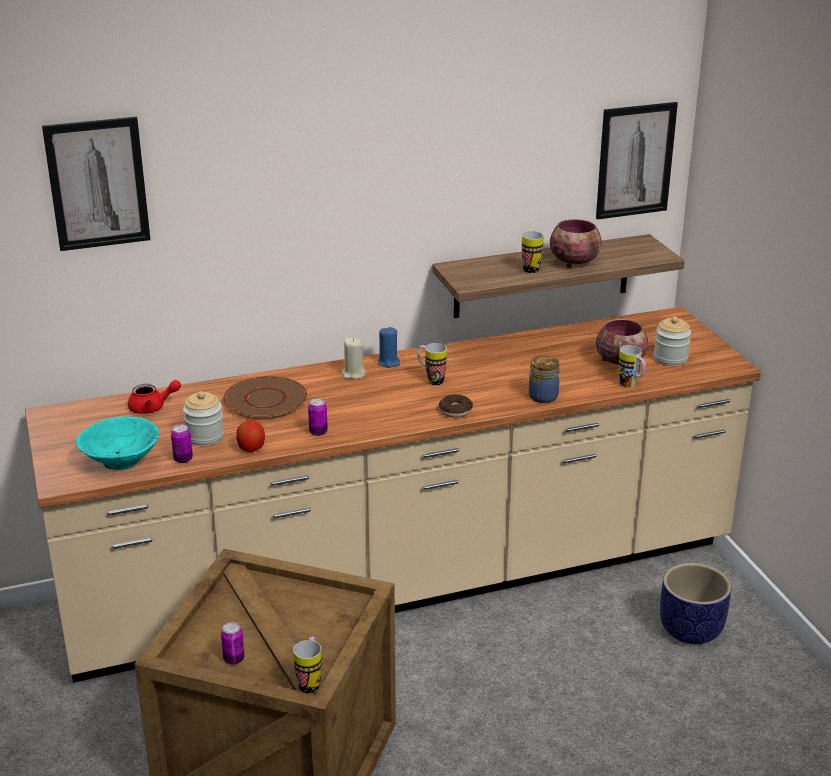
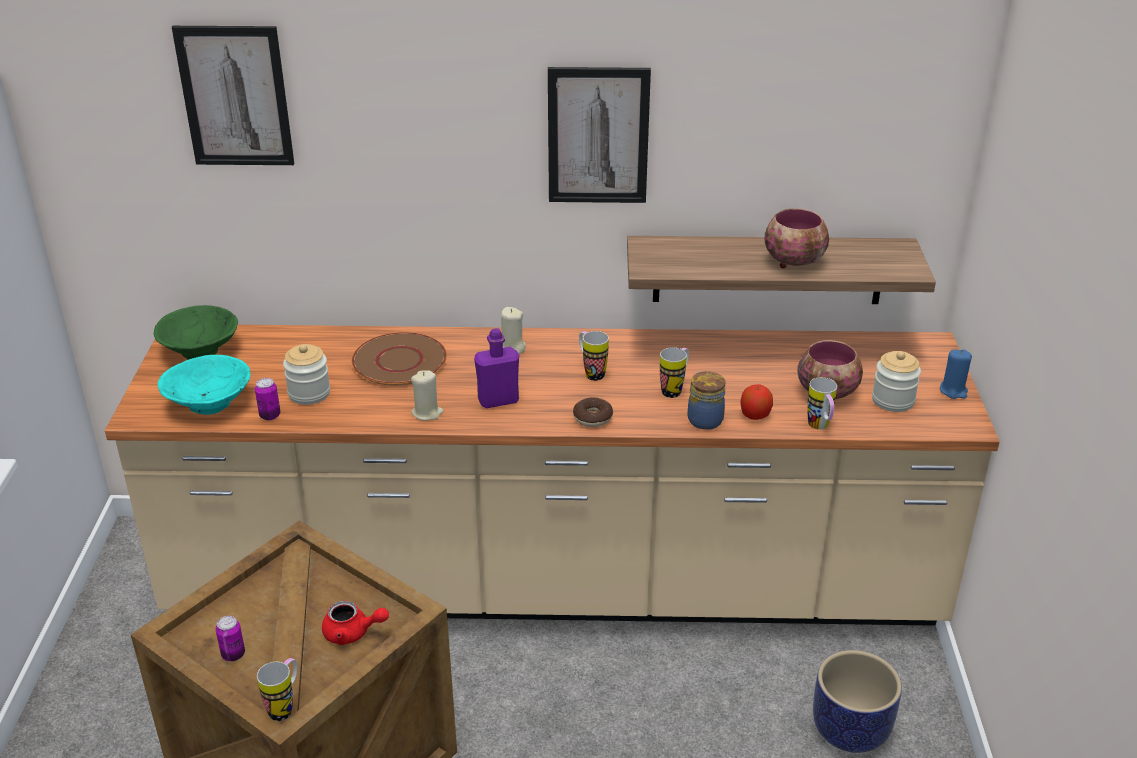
camera: 20 degrees right, 5 degrees up
(79, 423) = (201, 351): none -> green bowl
(152, 407) = (281, 347): red teapot -> red teapot (352, 633)
(251, 449) = (345, 418): apple -> apple (755, 416)
(318, 432) = (427, 413): can -> beige candle
(370, 413) = (498, 400): none -> purple bottle
(389, 362) = (559, 341): blue candle -> blue candle (953, 391)
(532, 268) = (738, 261): mug -> mug (675, 389)
(635, 160) = (901, 146): picture -> picture (598, 136)

